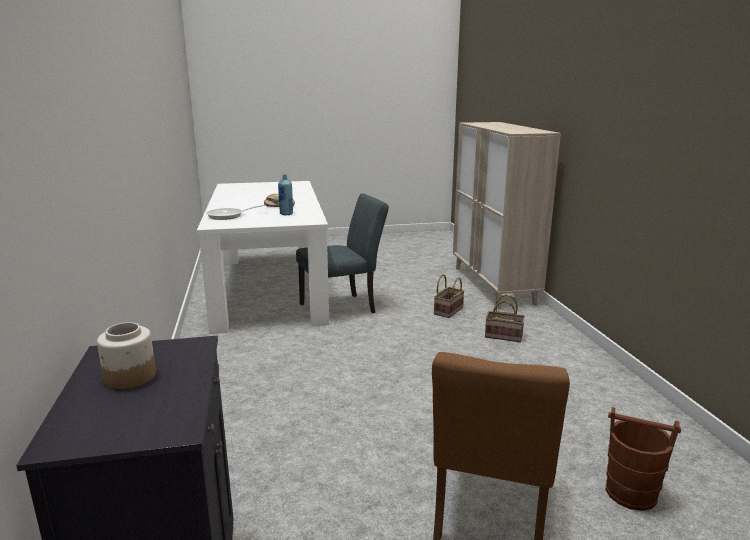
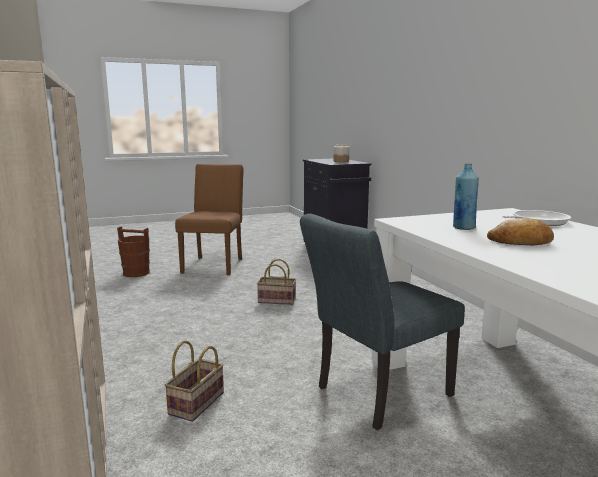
camera: 170 degrees right, 5 degrees down
(504, 336) = (133, 362): basket -> basket (275, 300)

